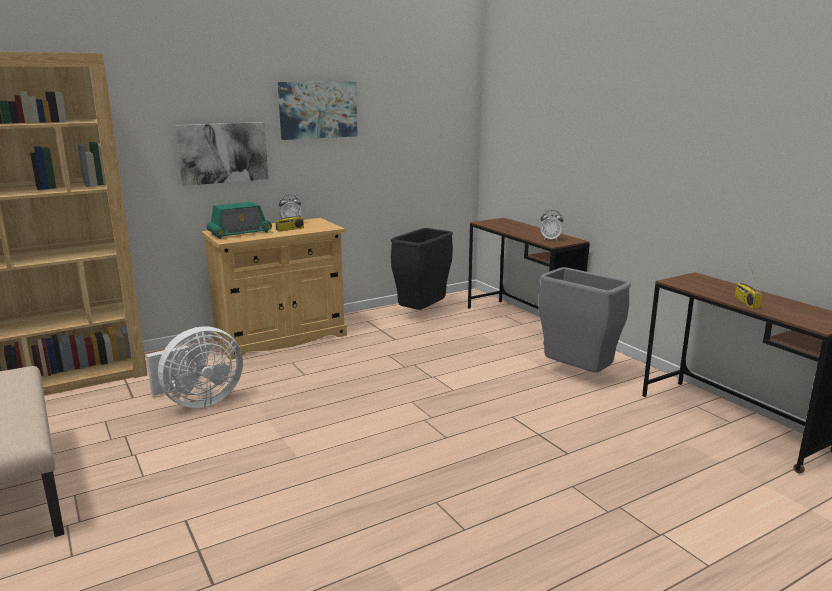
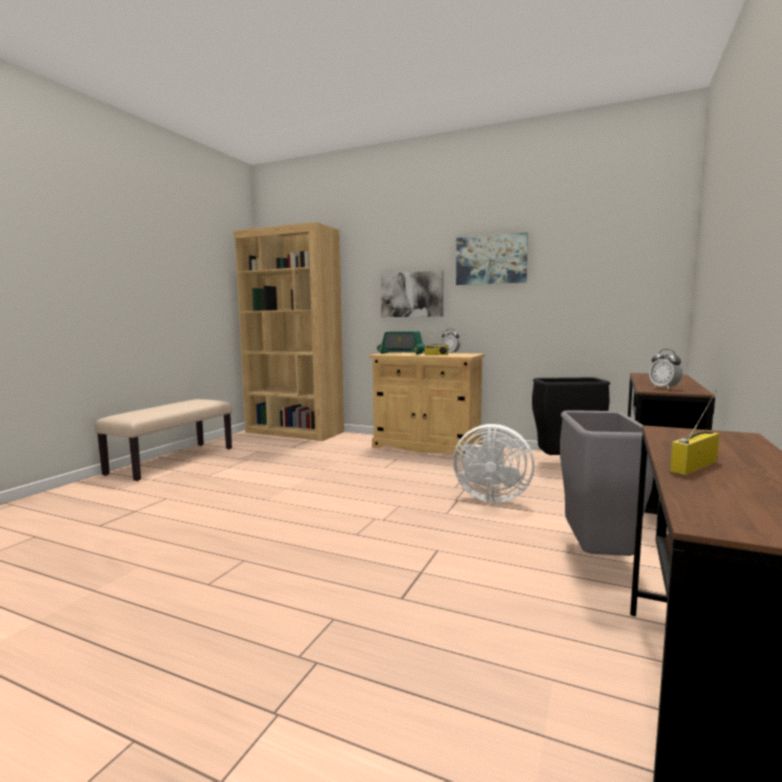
camera: 55 degrees right, 10 degrees down
(198, 401) = (307, 458): white fan -> white fan (490, 497)

